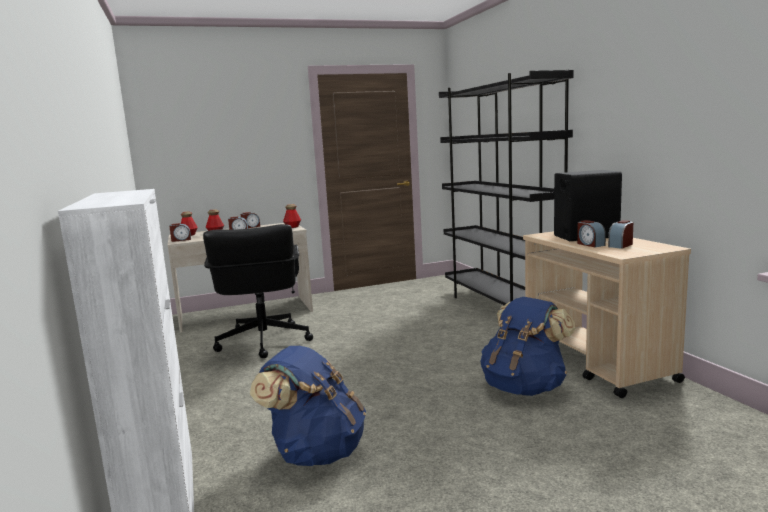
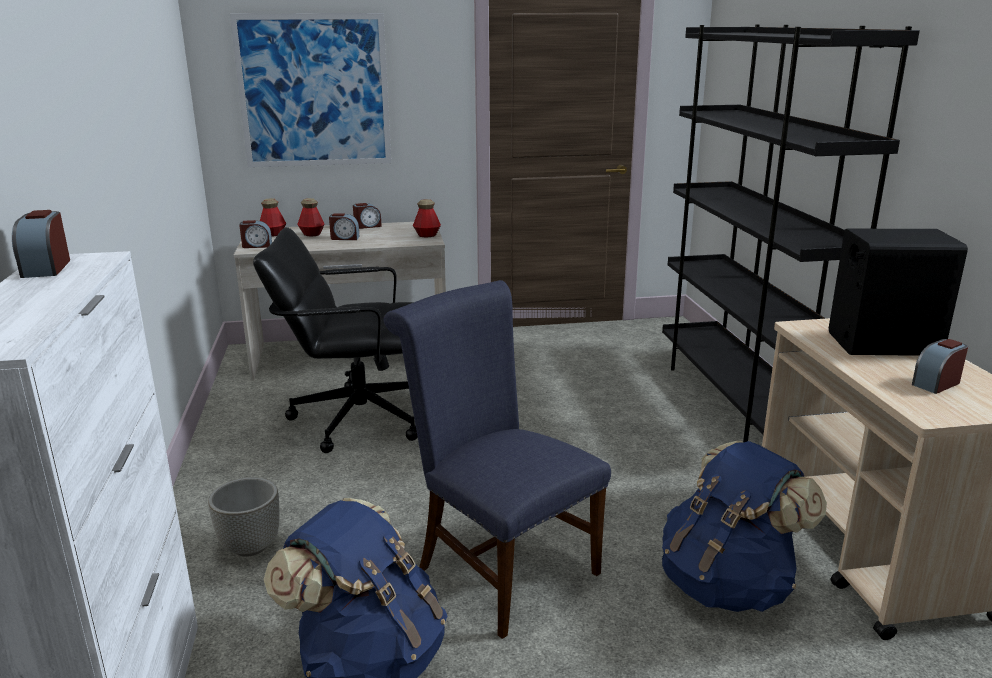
camera: 10 degrees right, 10 degrees up
(211, 143) = (314, 91): none -> picture
(213, 411) = (250, 546): none -> grey planter
(263, 342) = (359, 418): black office chair -> black office chair turned 90 degrees clockwise
(383, 398) = (499, 566): none -> blue chair
(590, 244) = (882, 371): alarm clock -> alarm clock (46, 268)

